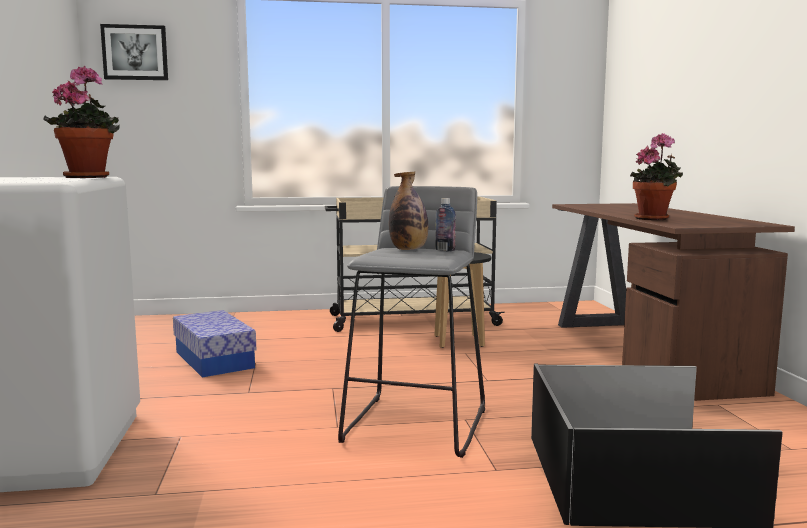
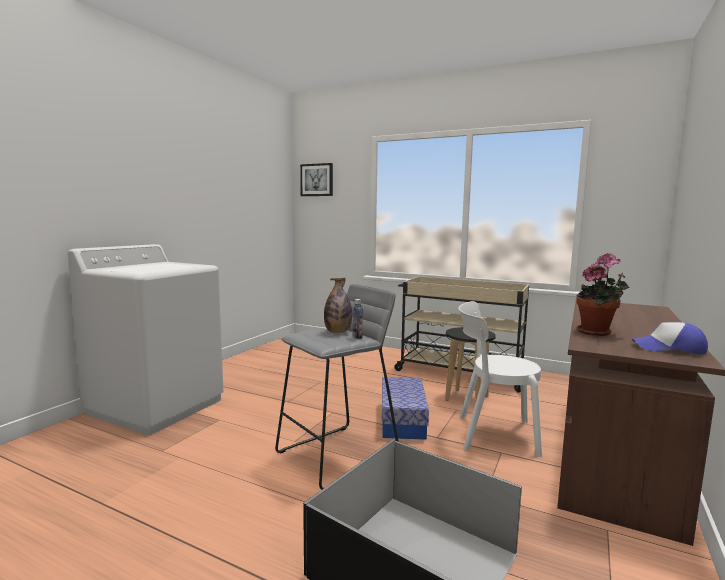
camera: 35 degrees right, 0 degrees up
(89, 177) = (193, 266): potted plant -> none
(214, 359) = (303, 374): storage box -> storage box (402, 420)
(531, 364) = (492, 434): none -> white chair
(729, 221) = (669, 348): none -> cap

